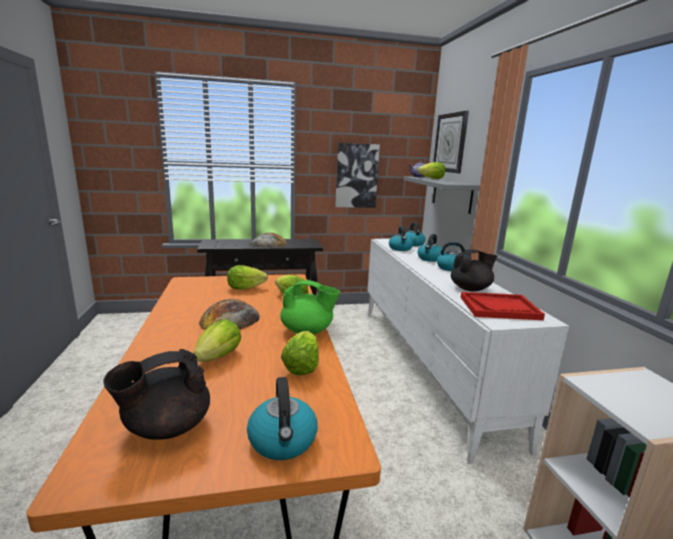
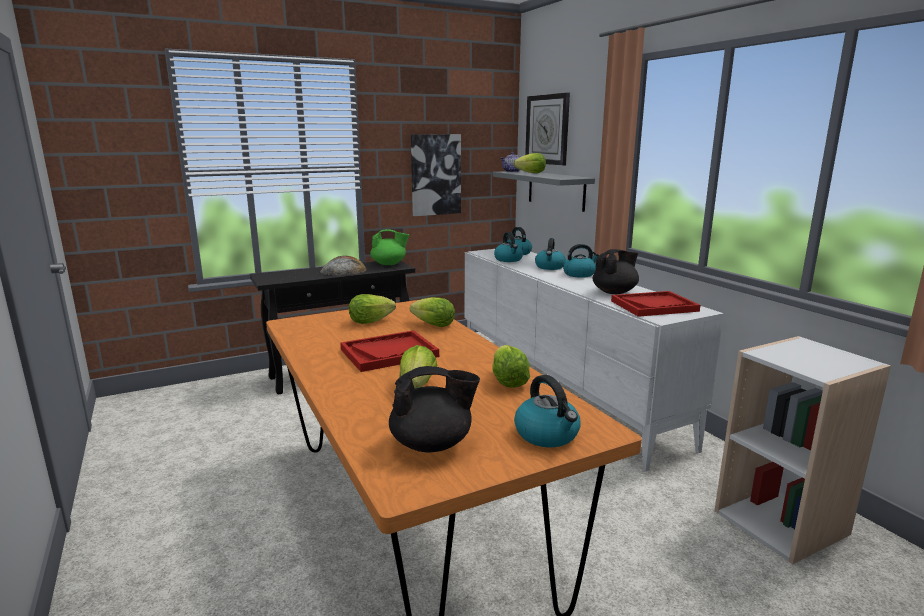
camera: 15 degrees left, 0 degrees up
(166, 427) = (432, 444): black teapot -> black teapot turned 135 degrees counterclockwise
(230, 319) = (389, 353): bread -> red tray
(308, 331) = (483, 352): green teapot -> green teapot (389, 264)

